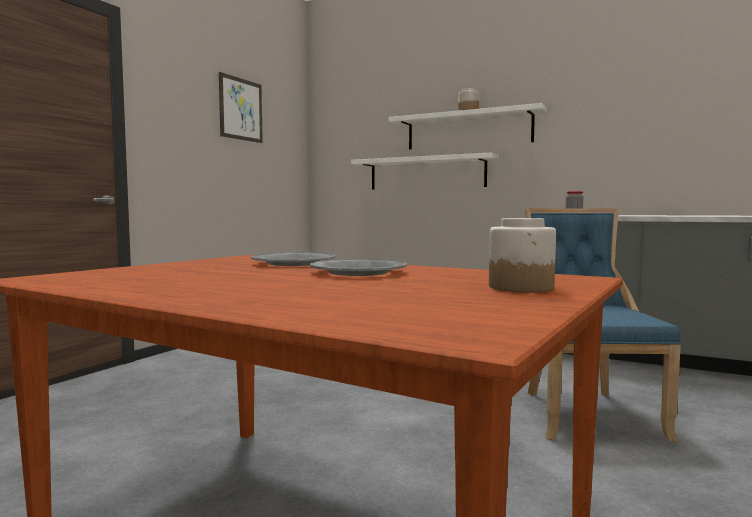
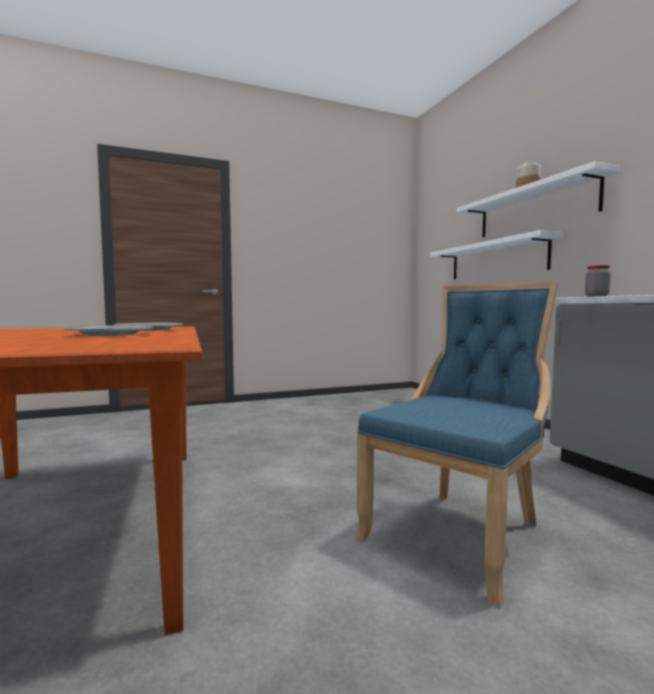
camera: 40 degrees right, 0 degrees up
(241, 109) = (337, 219): picture -> none
(521, 287) = (51, 346): jar -> none

